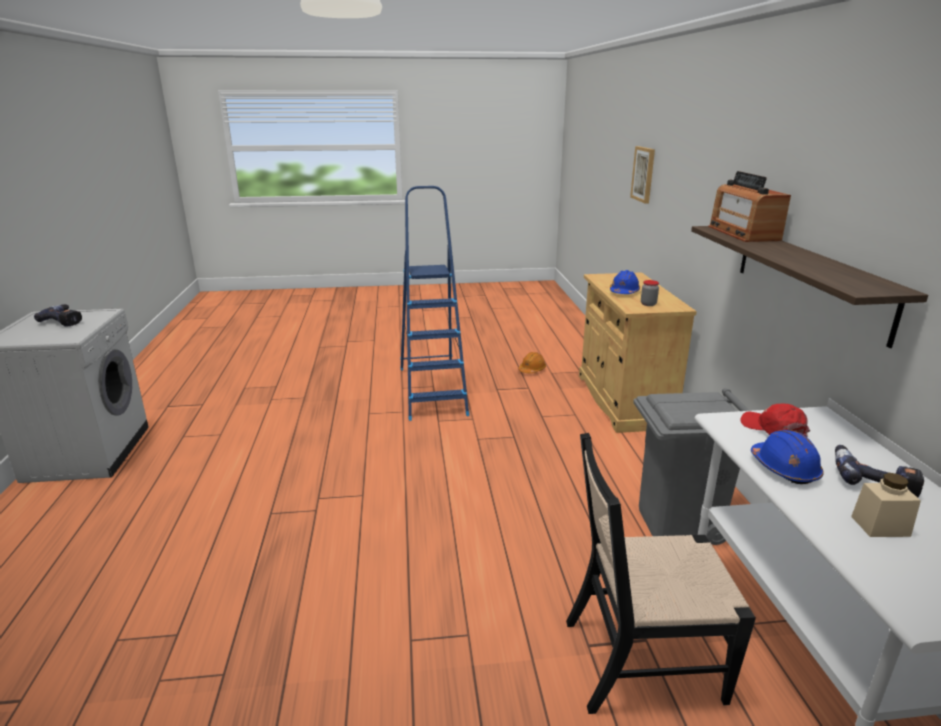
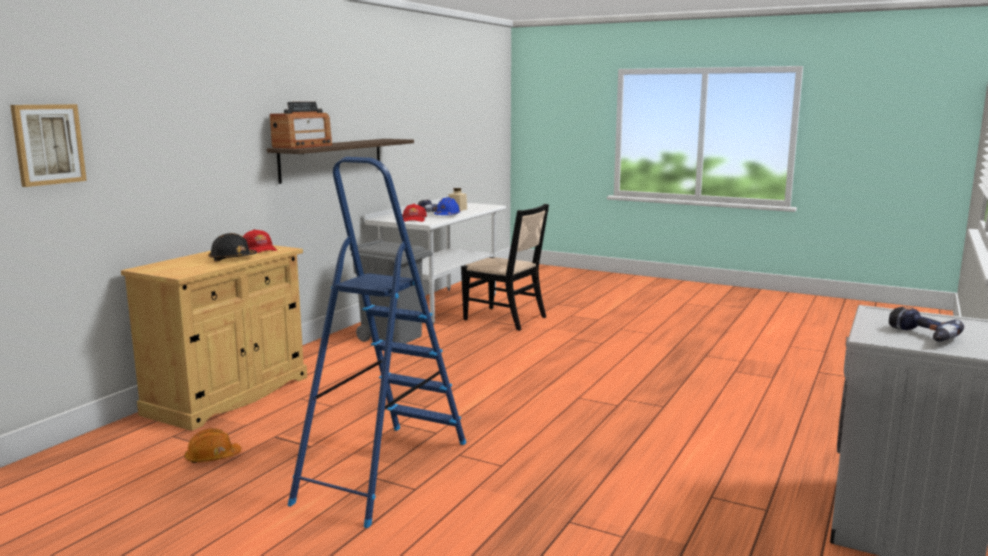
camera: 145 degrees left, 10 degrees down
(624, 292) = (232, 259): blue hard hat -> black hard hat
(648, 304) = (259, 249): jar -> red cap

